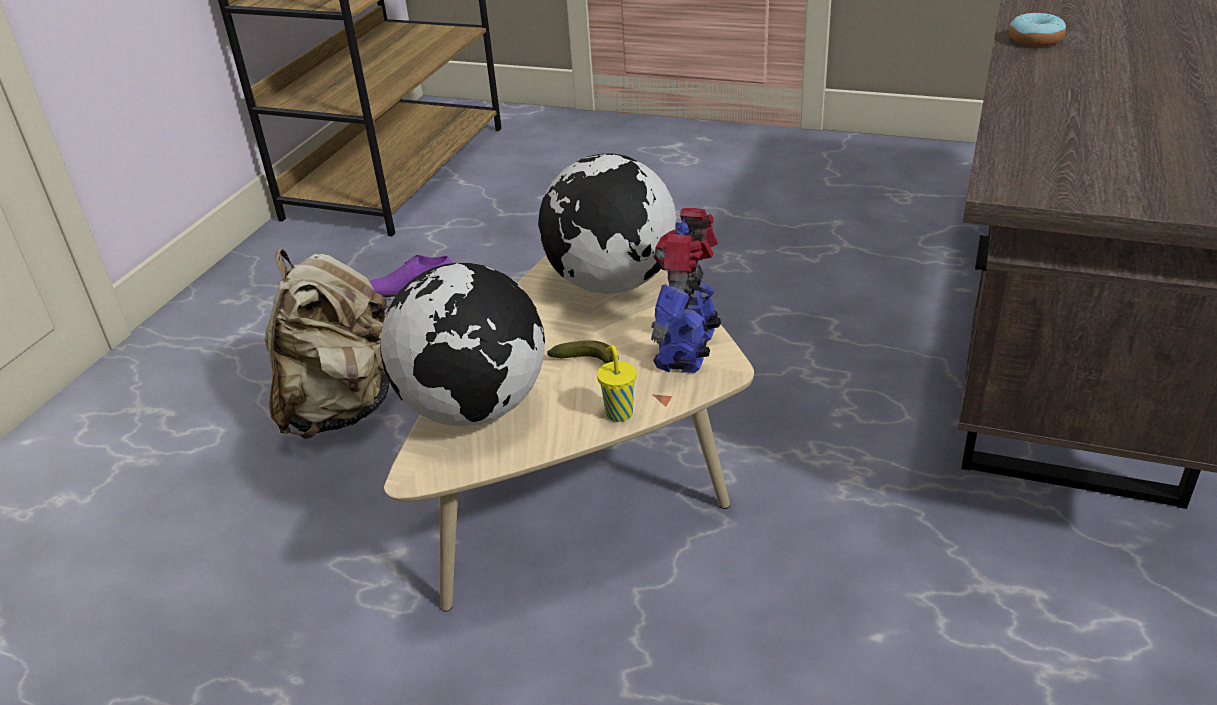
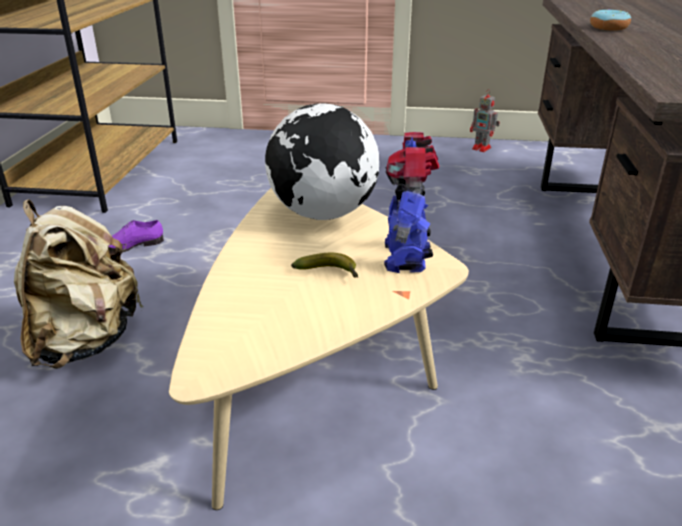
camera: 15 degrees left, 5 degrees down
(475, 409) = (239, 315): globe -> none
(618, 412) = (370, 307): yellow cup -> none
(931, 158) = (482, 148): none -> toy robot

